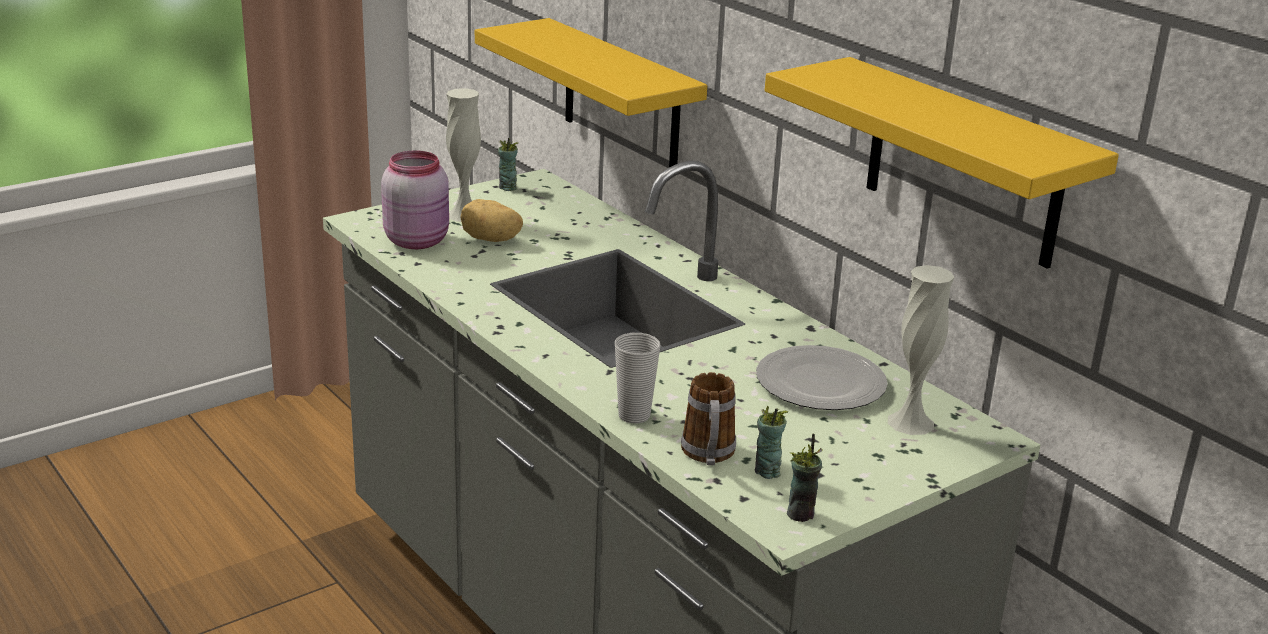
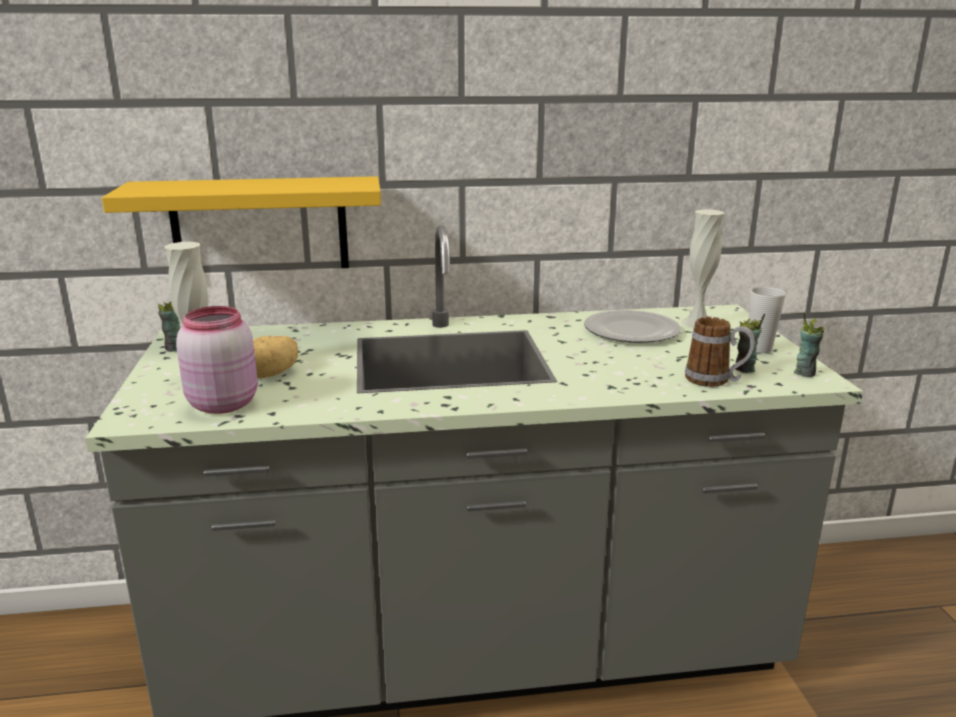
camera: 60 degrees left, 5 degrees down
(634, 415) = (641, 390): cup -> cup (759, 349)
(963, 164) = (649, 151): yellow shelf -> none

